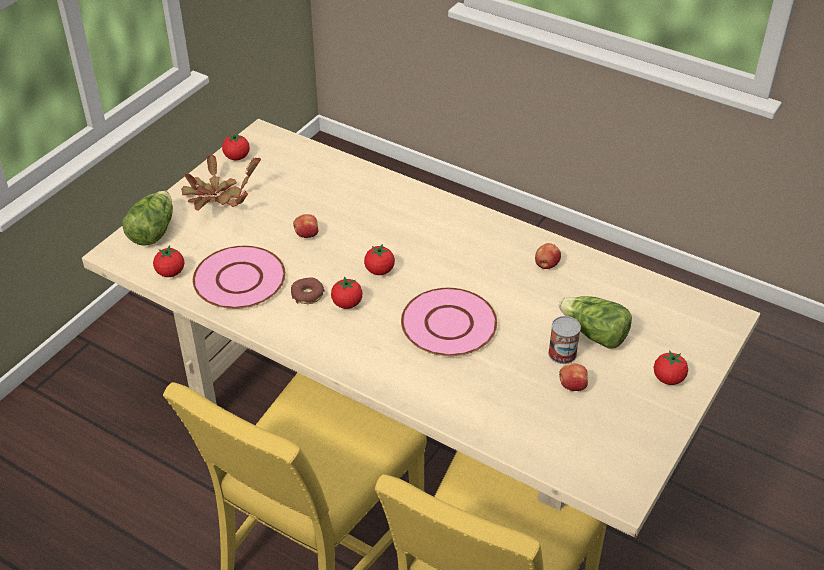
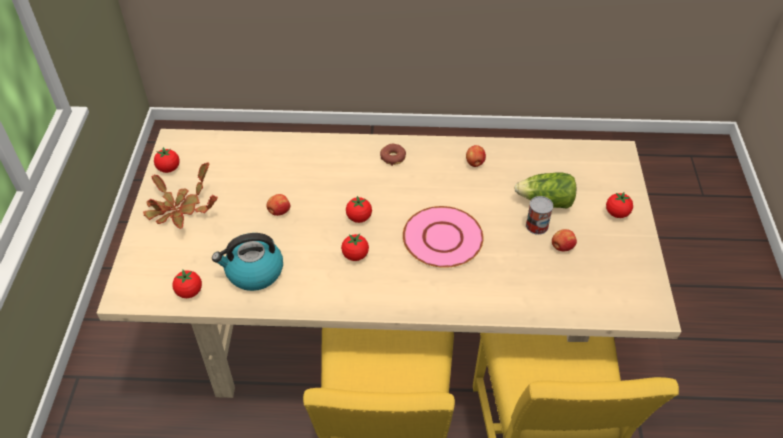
camera: 30 degrees left, 5 degrees up
(152, 231) = (144, 262): lettuce -> none
(240, 279) = (254, 272): pink plate -> kettle
(307, 295) = (319, 261): donut -> donut (393, 157)

